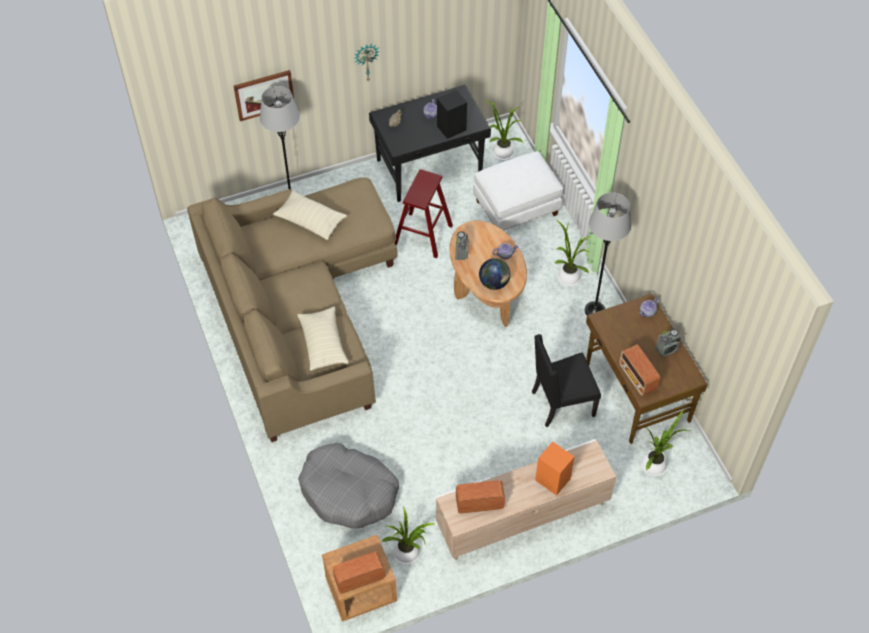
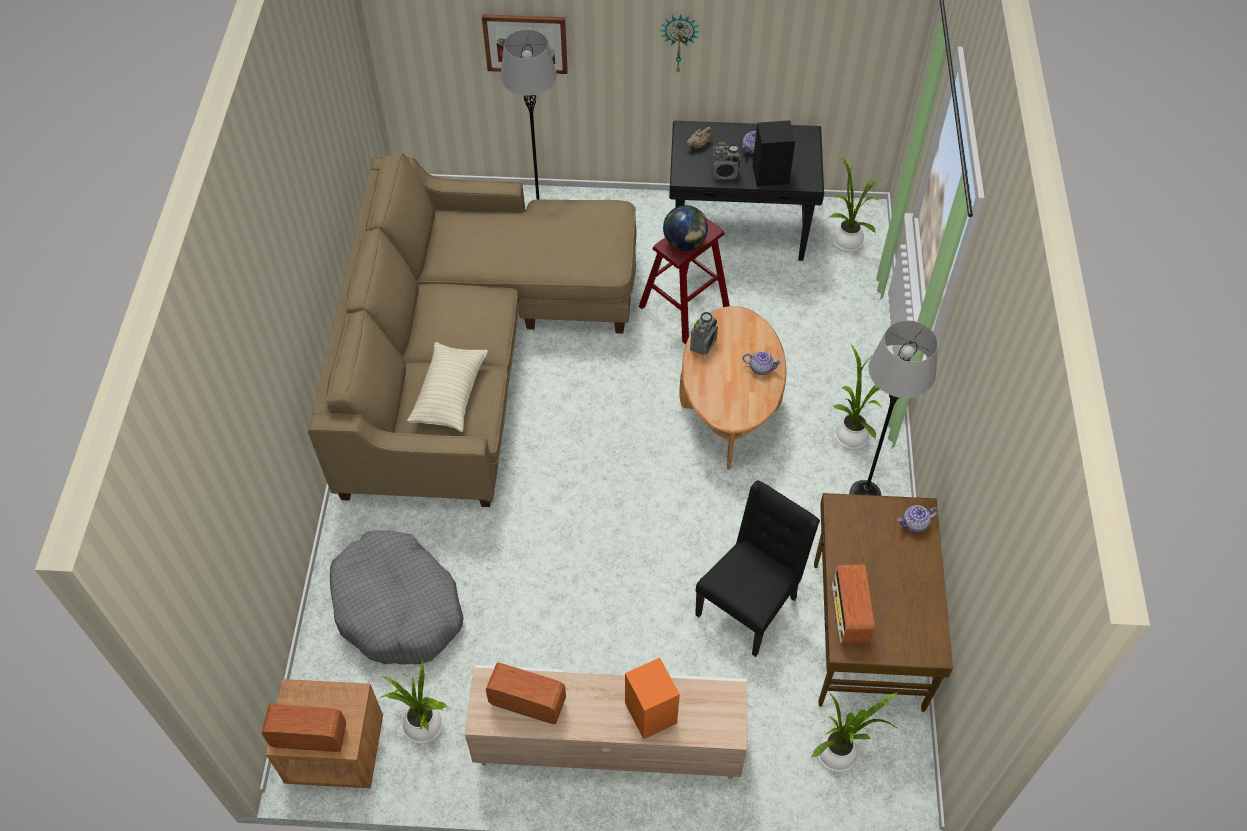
camera: 25 degrees right, 0 degrees up
(310, 221) = (526, 231): beige pillow -> none
(494, 283) = (725, 401): globe -> globe (684, 243)
(516, 207) = (828, 317): white ottoman -> none
(561, 403) = (748, 606): black chair -> black chair turned 120 degrees clockwise
(666, 349) = (915, 590): radio -> radio (724, 174)

